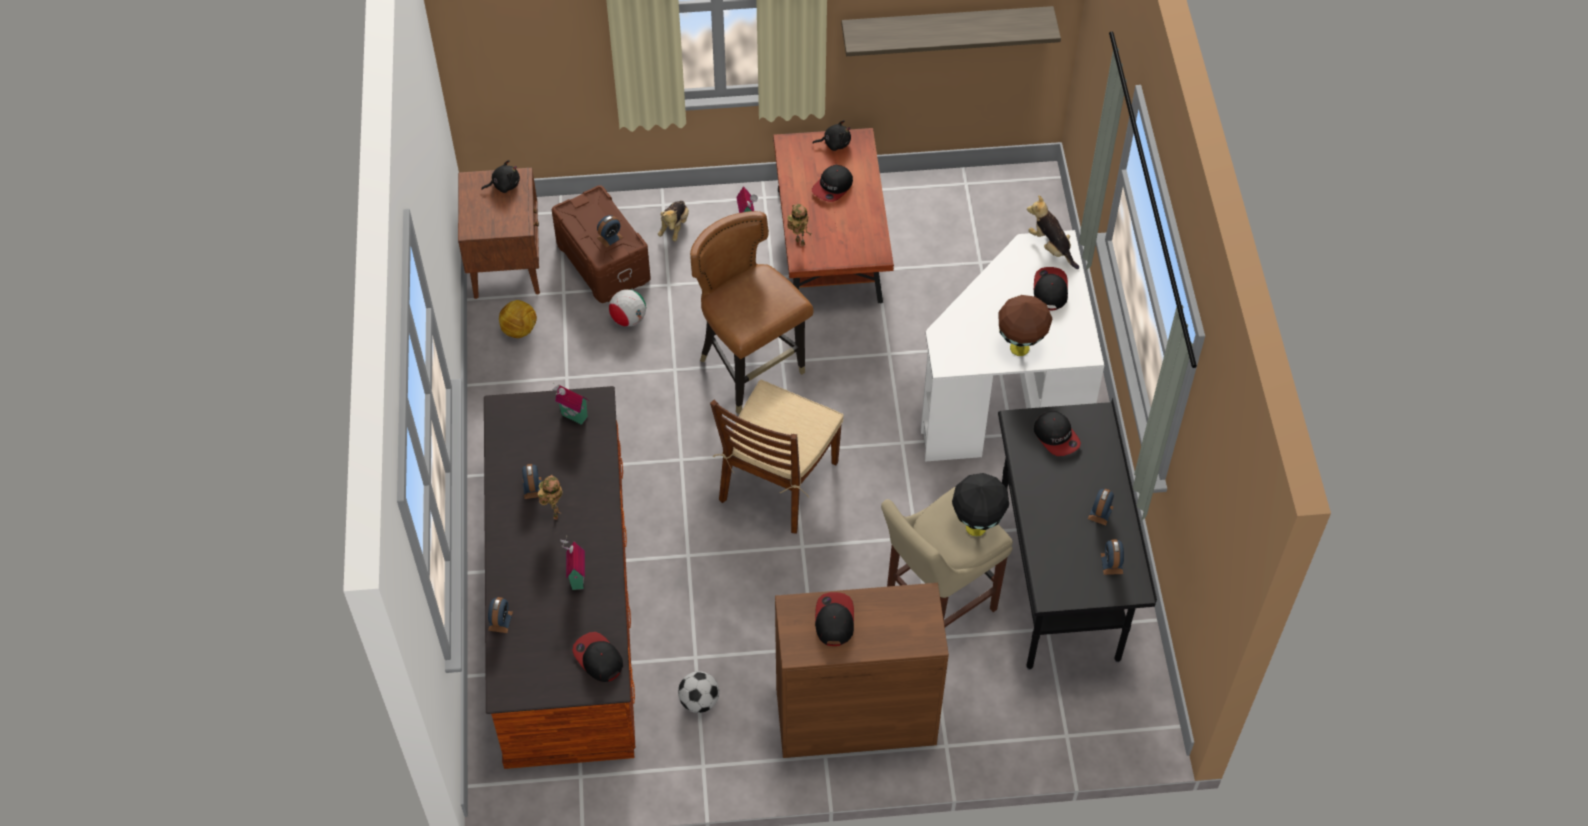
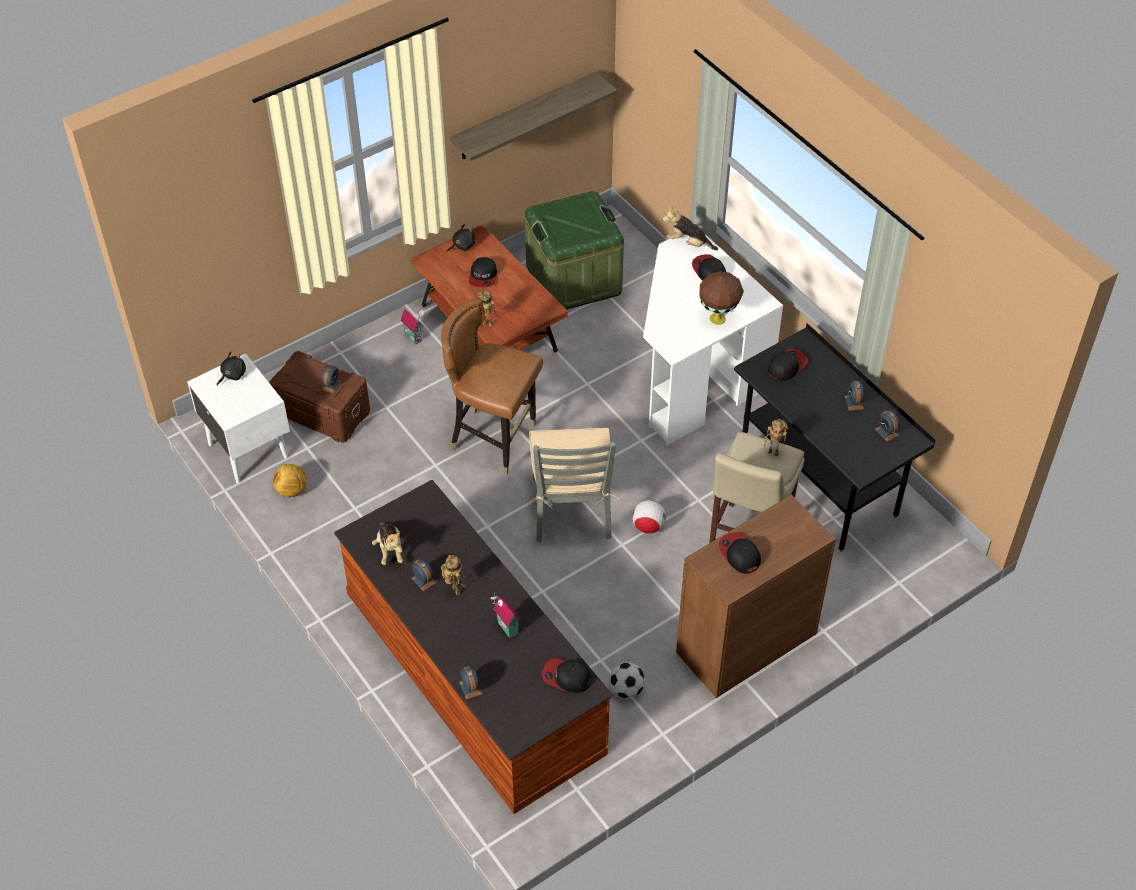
camera: 30 degrees left, 5 degrees down
(507, 267) = (248, 449): brown nightstand -> white nightstand
(573, 417) = (417, 515): toy house -> none
(628, 319) = (373, 445): football -> football (648, 526)
(674, 227) = (361, 364): plush toy -> plush toy (390, 550)
(778, 482) = (571, 508): brown chair -> grey chair
(956, 229) = (573, 279): none -> green storage box
(977, 527) = (774, 452): black table lamp -> toy robot
(1056, 436) = (786, 366): cap -> cap turned 75 degrees counterclockwise

